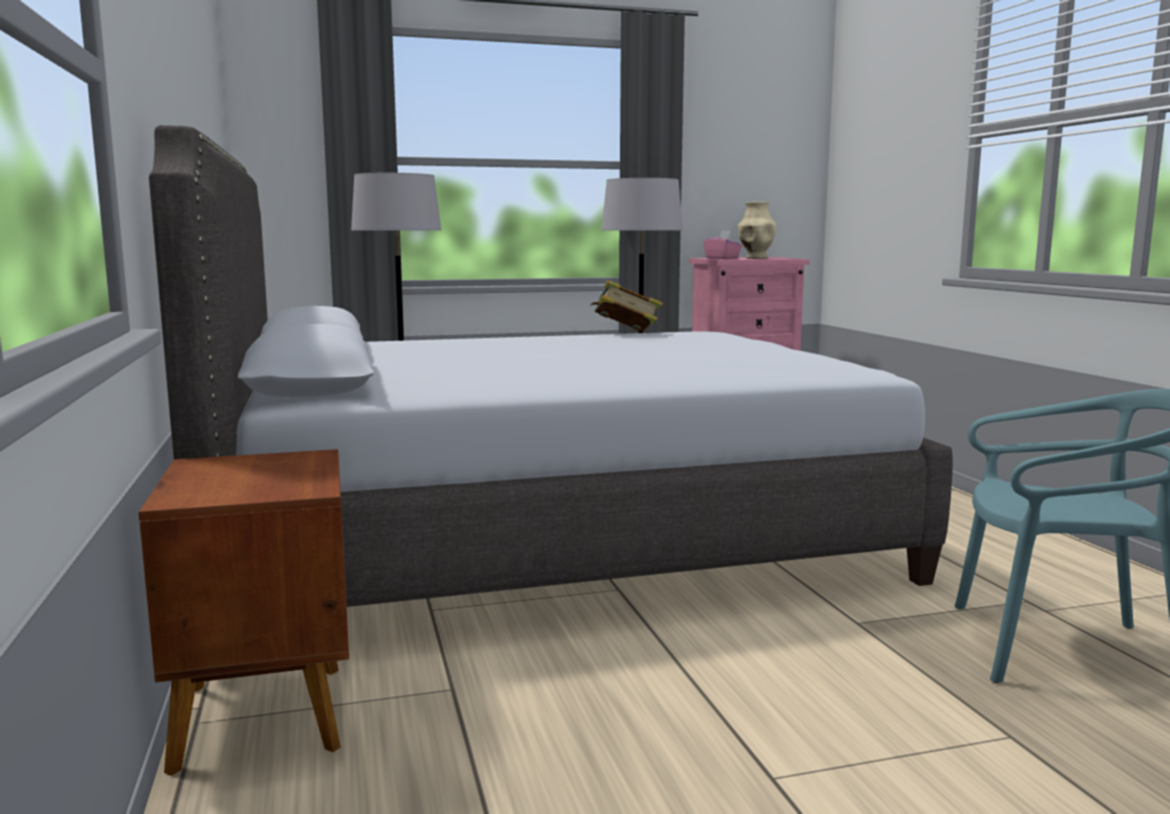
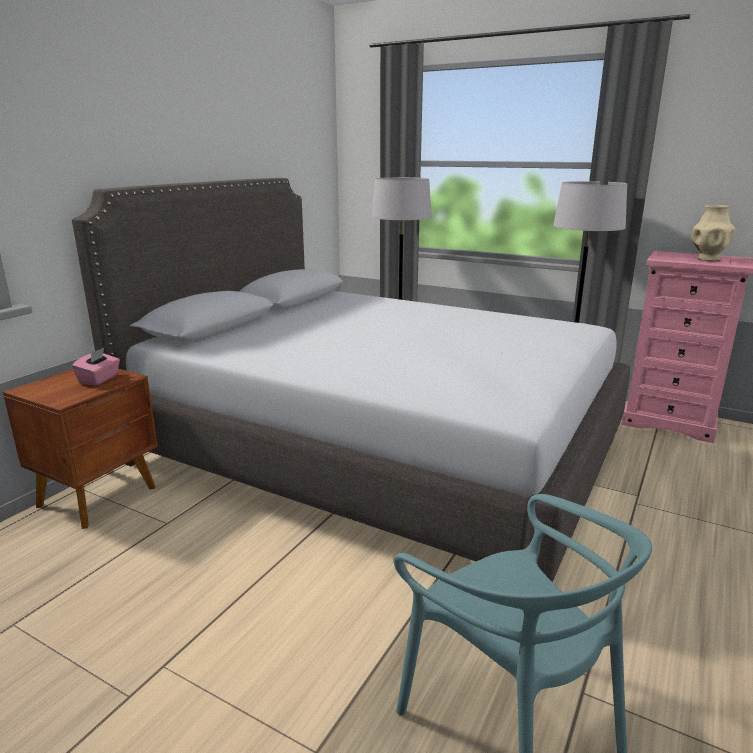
camera: 45 degrees right, 10 degrees up
(625, 333) = (513, 316): book -> none
(722, 258) = (667, 257): pink tissue box -> pink tissue box (99, 379)

